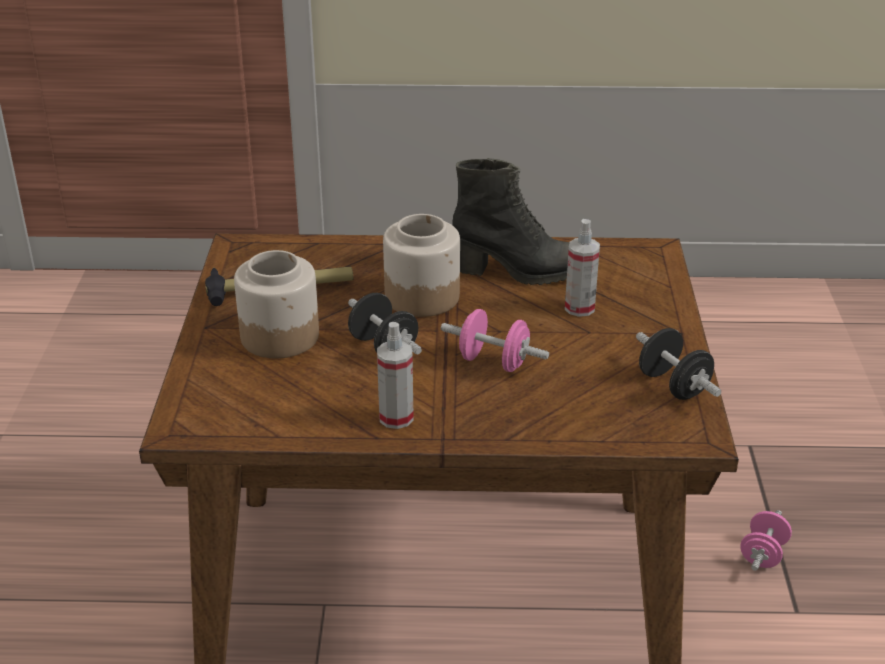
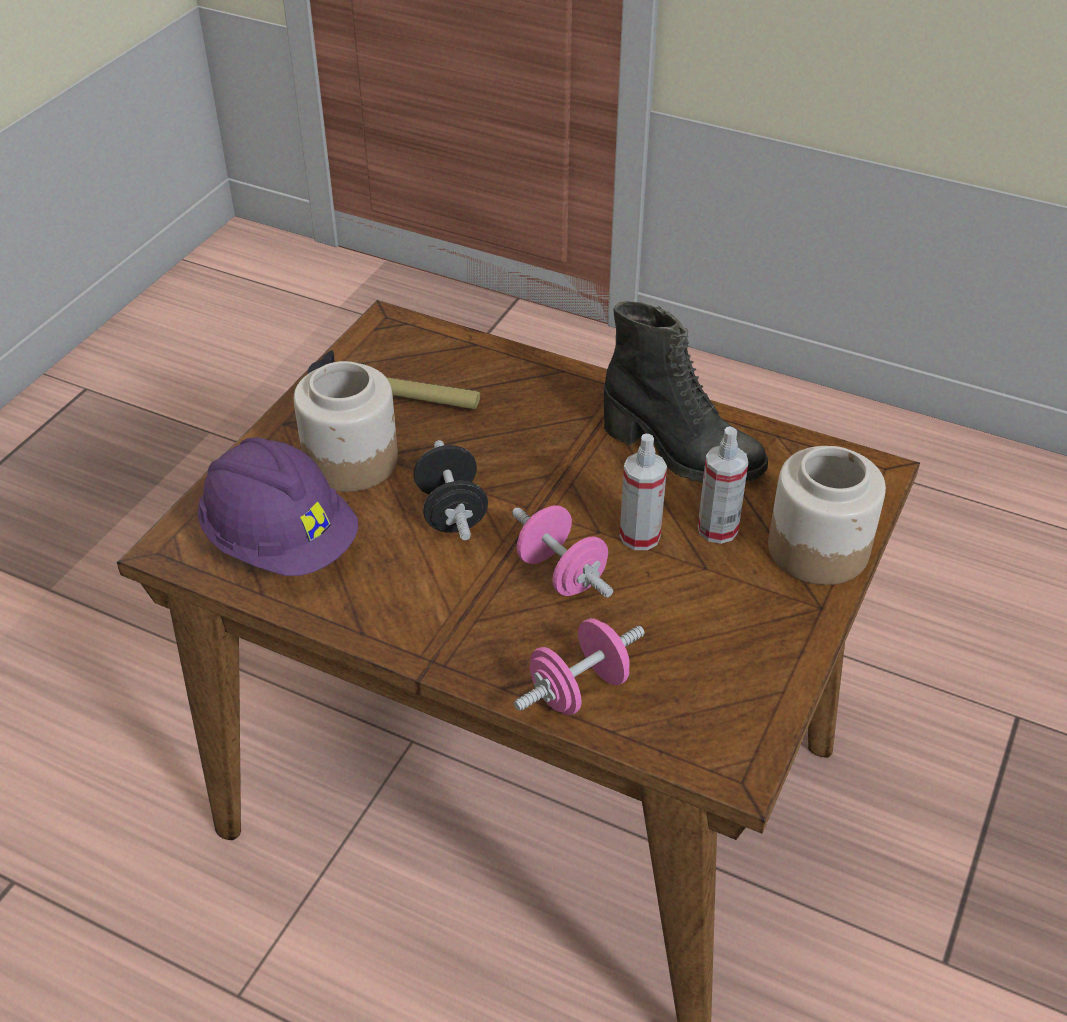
camera: 25 degrees right, 10 degrees up
(266, 401) = (280, 542): none -> purple hard hat
(396, 418) = (400, 613): spray bottle -> spray bottle (640, 536)
(422, 296) = (542, 454): jar -> jar (818, 548)
(673, 385) = (756, 682): black dumbbell -> none
(763, 554) = (947, 869): pink dumbbell -> pink dumbbell (578, 689)

